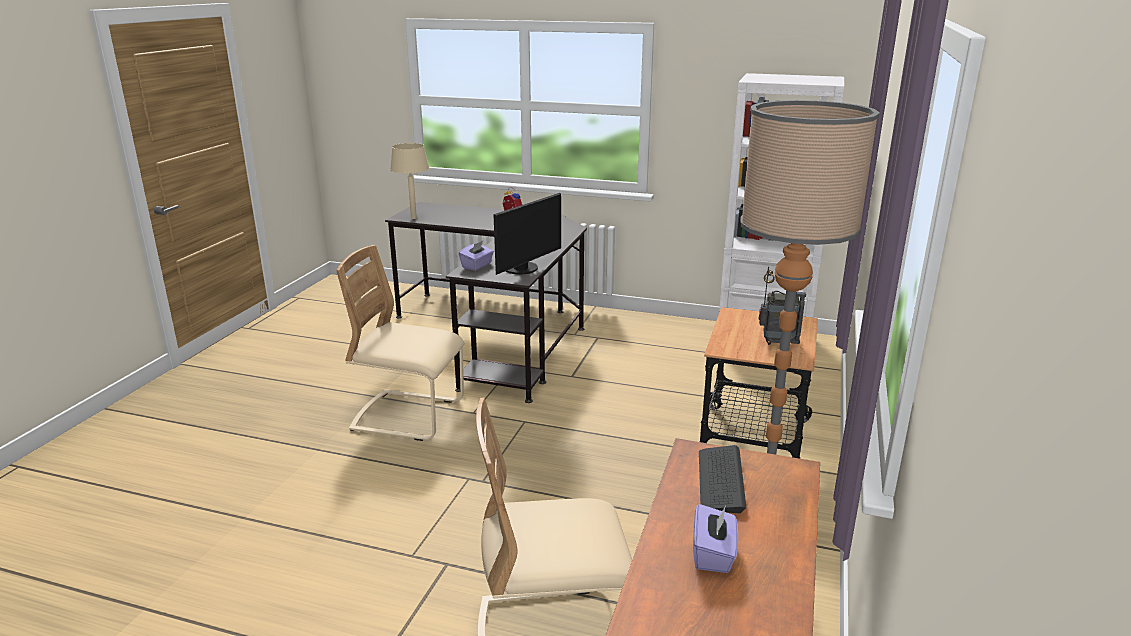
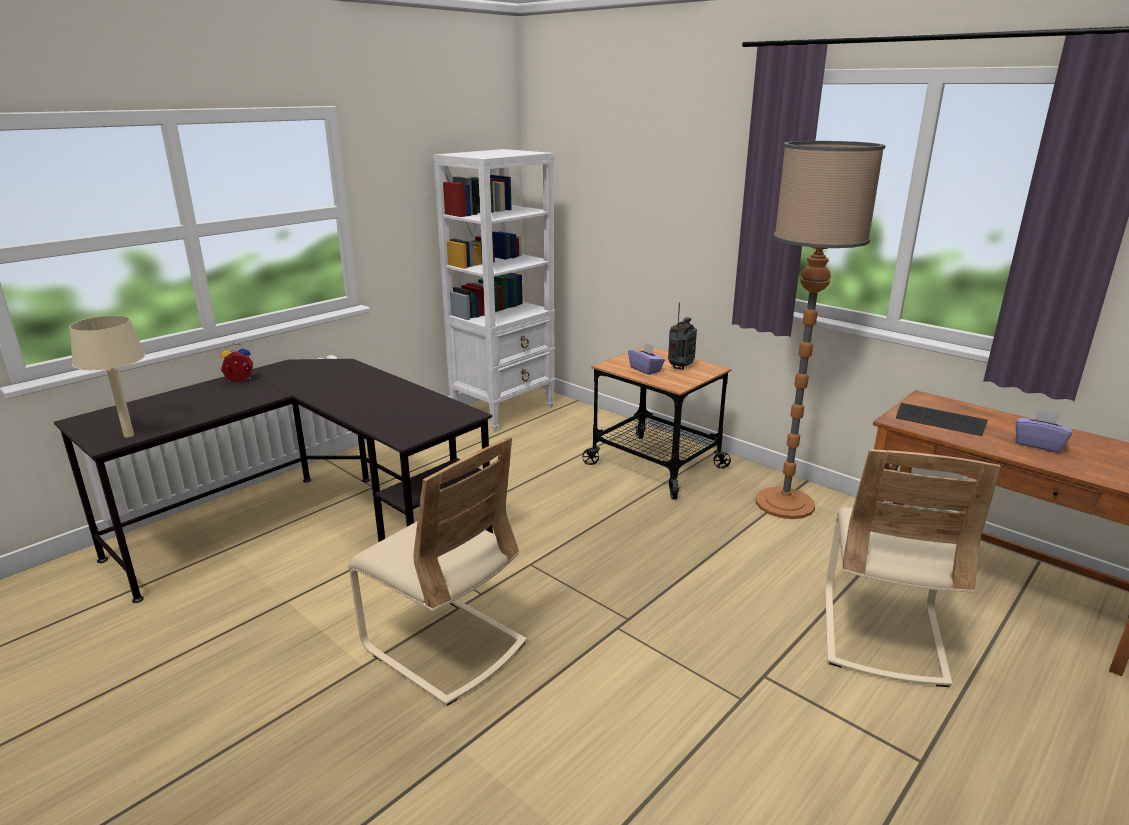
camera: 65 degrees left, 0 degrees up
(409, 416) = (444, 645): beige chair -> beige chair turned 90 degrees counterclockwise
(477, 266) = (393, 428): purple tissue box -> purple tissue box (645, 369)
(524, 269) = (439, 407): monitor -> none

